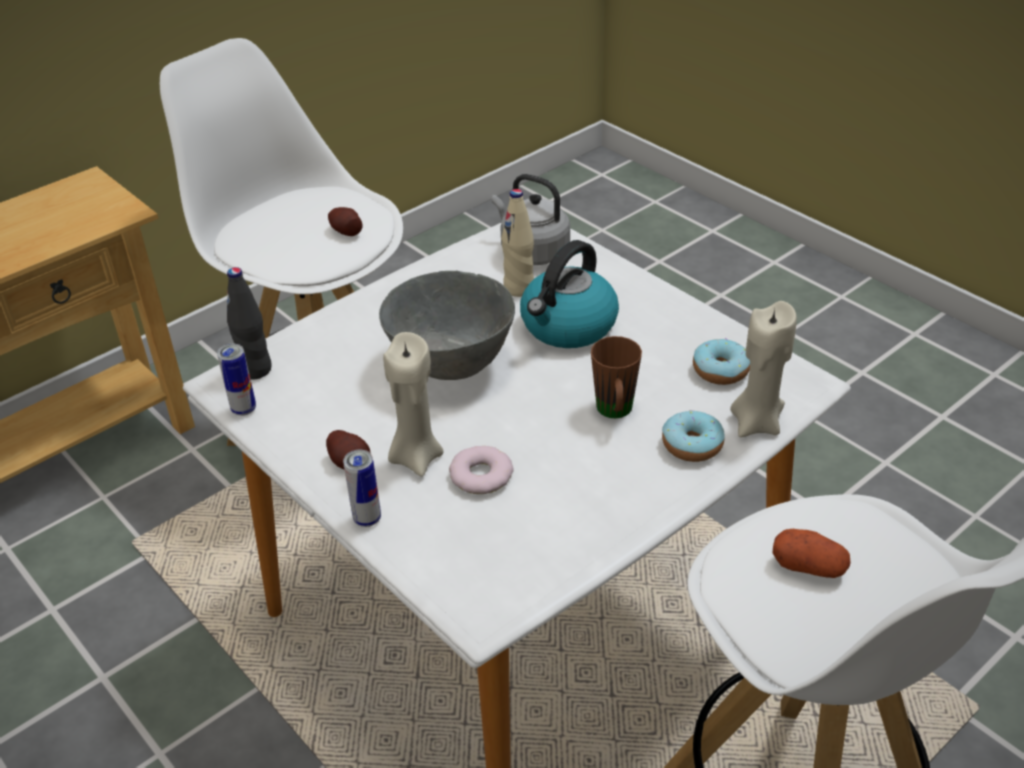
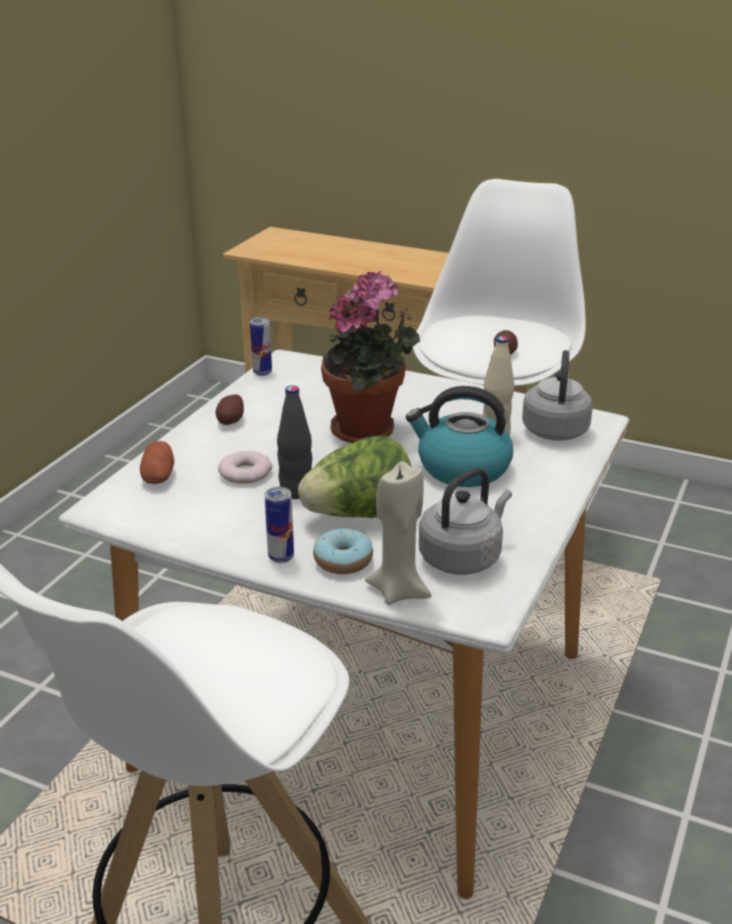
camera: 65 degrees right, 10 degrees down
(255, 370) = (306, 365): black bottle -> black bottle (296, 491)
(367, 519) = (176, 442): can -> can (281, 557)
(415, 457) = (250, 443): beige candle -> none
(452, 364) = (369, 431): grey bowl -> potted plant
(615, 413) = (359, 514): brown mug -> lettuce
(720, 370) = (463, 557): donut -> grey kettle
(809, 566) = (220, 655): potato -> potato (158, 476)

